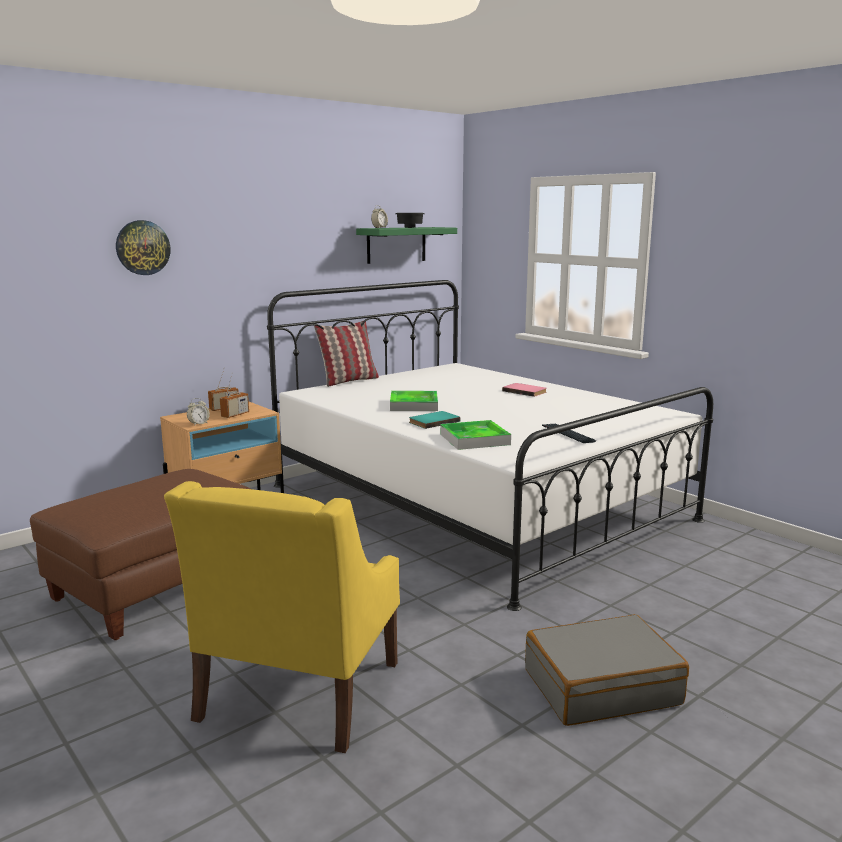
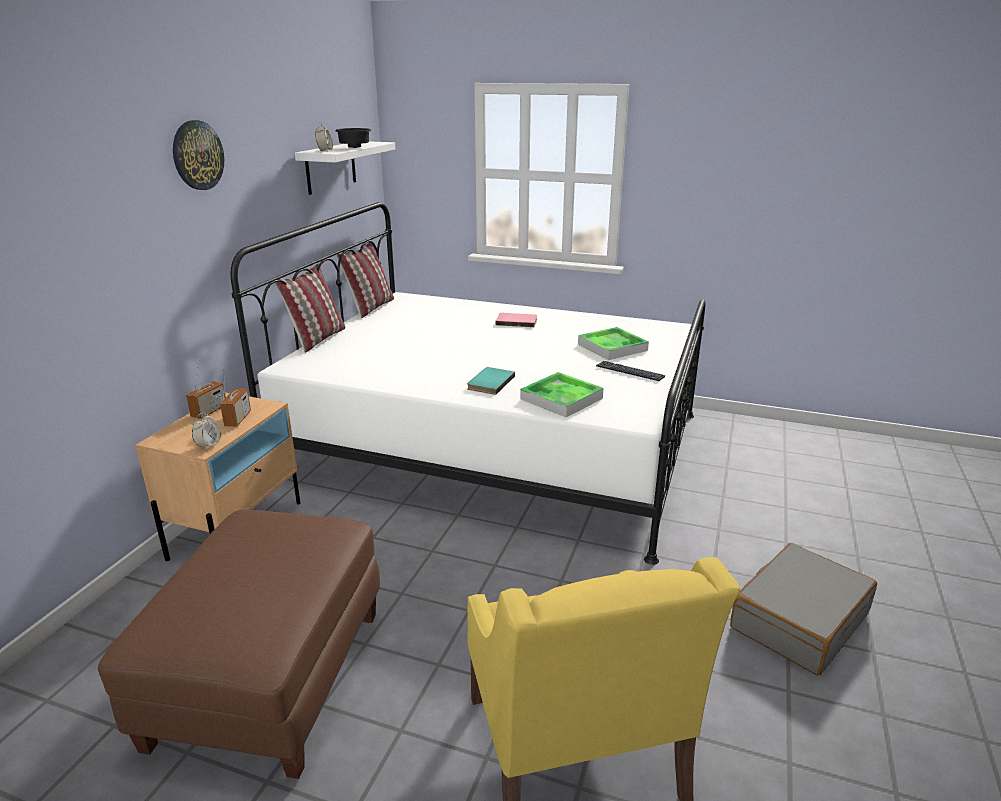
camera: 30 degrees left, 10 degrees up
(142, 247) = (70, 216): wall clock -> wall clock (197, 155)
(396, 245) = (331, 167): green shelf -> white shelf
(414, 405) = (437, 362): tray -> tray (612, 347)
(418, 369) = (370, 307): none -> pillow

